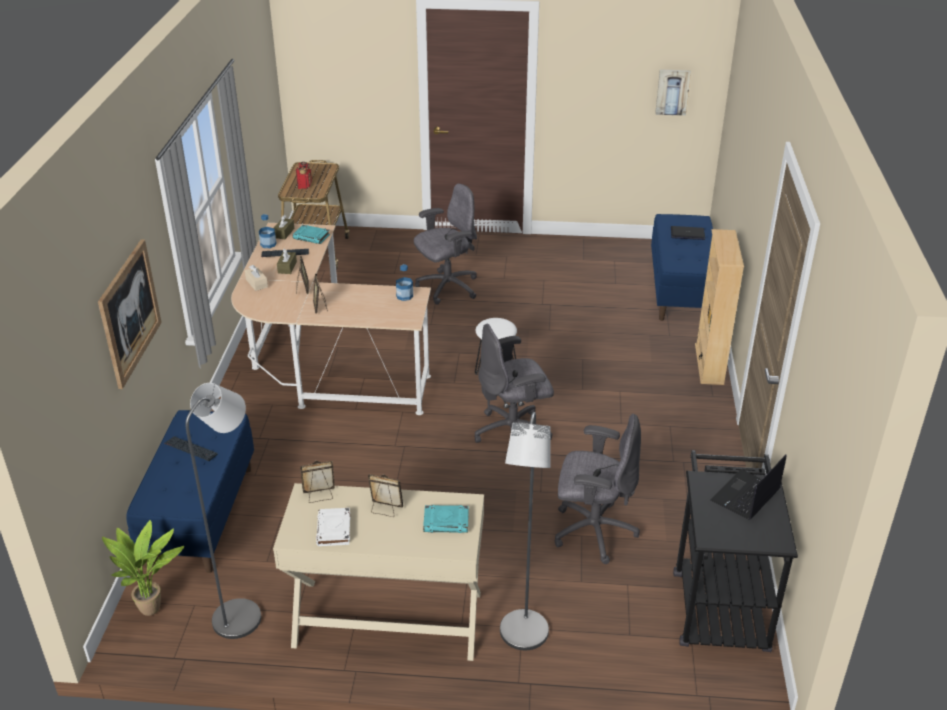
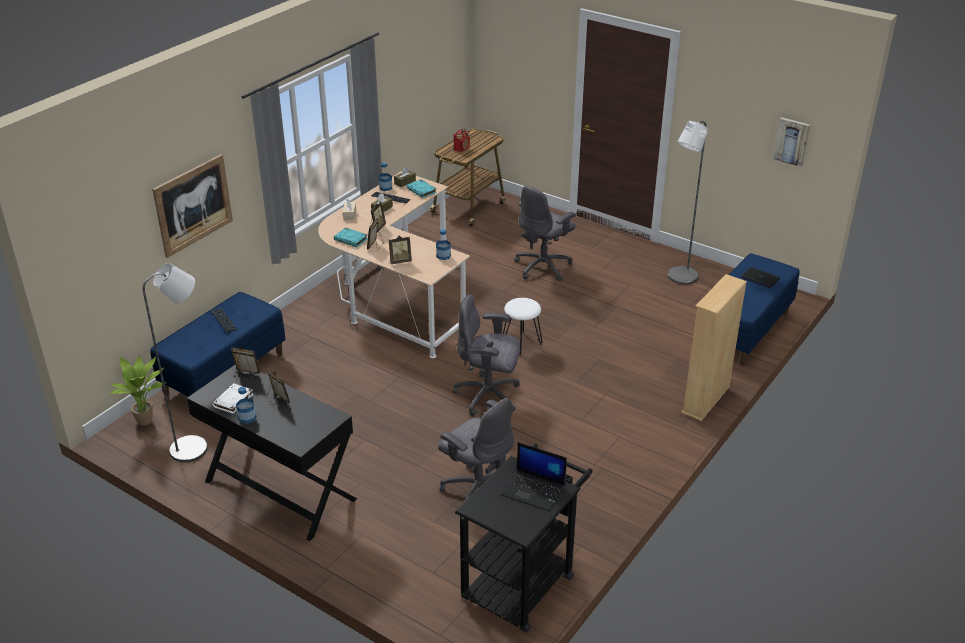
camera: 30 degrees right, 0 degrees up
(363, 315) = (400, 261): none -> picture frame
(370, 542) = (247, 417): none -> bottle
(387, 620) = (279, 490): beige desk -> black desk
(446, 522) = (308, 424): turquoise book -> turquoise book (351, 239)
(447, 288) = (544, 267): grey office chair -> grey office chair turned 135 degrees clockwise
(523, 638) = (356, 542): grey floor lamp -> grey floor lamp (679, 279)
(745, 496) = (534, 490): laptop -> laptop turned 135 degrees counterclockwise

